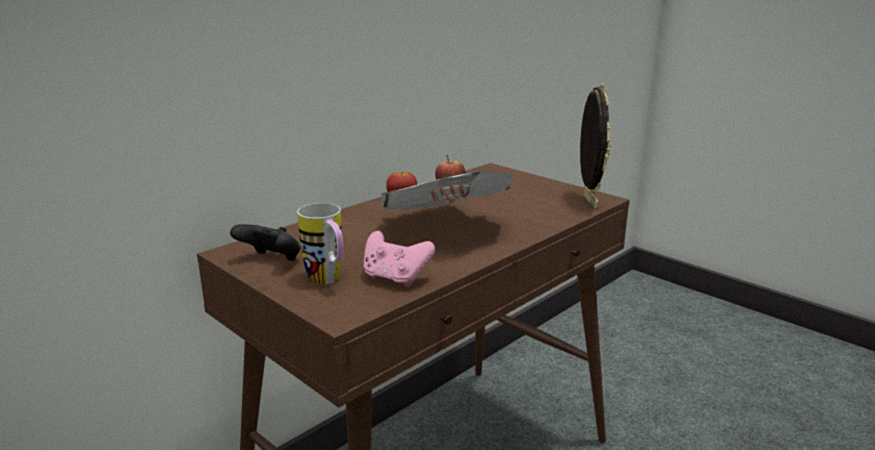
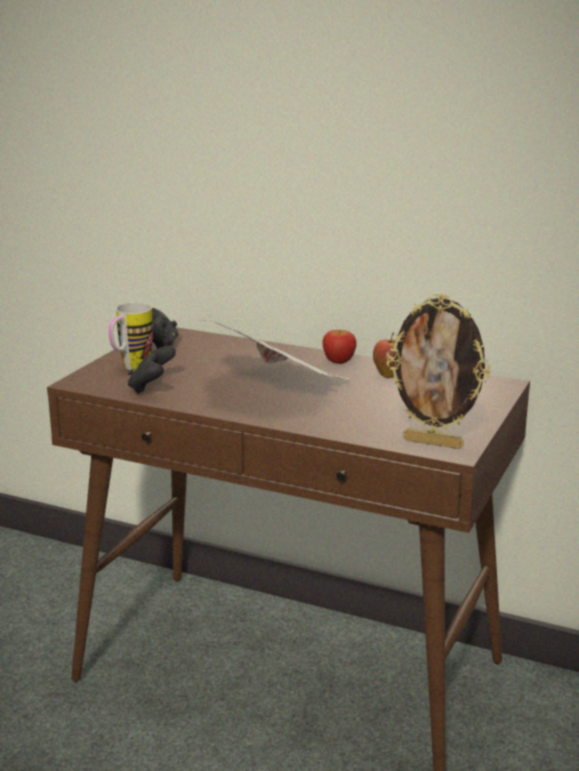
camera: 70 degrees right, 0 degrees up
(395, 278) = (151, 387): pink game controller -> black game controller
(588, 201) = (434, 443): picture frame -> picture frame turned 45 degrees clockwise

